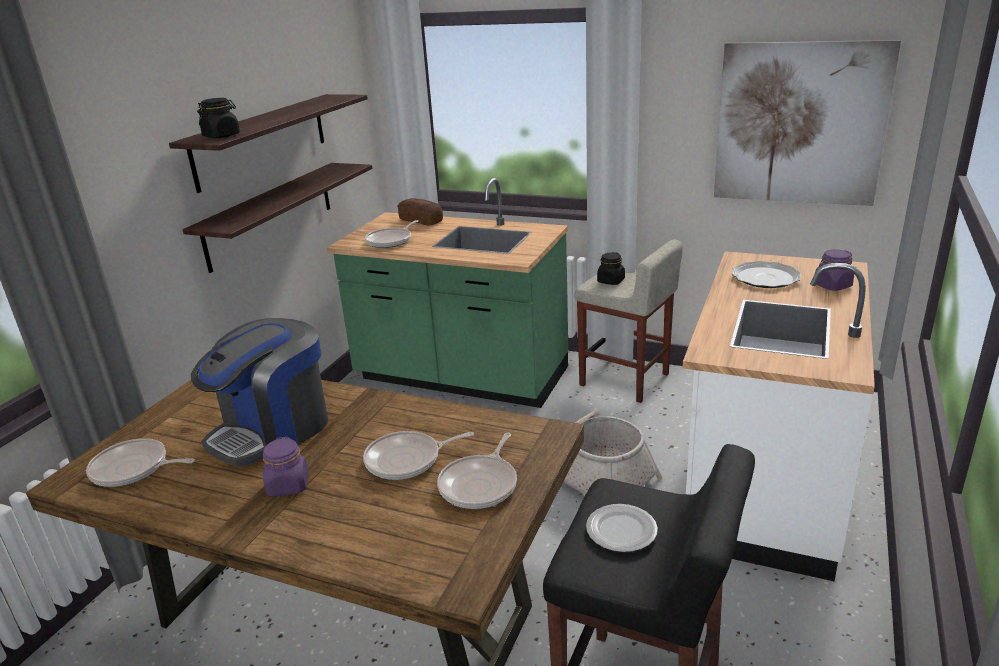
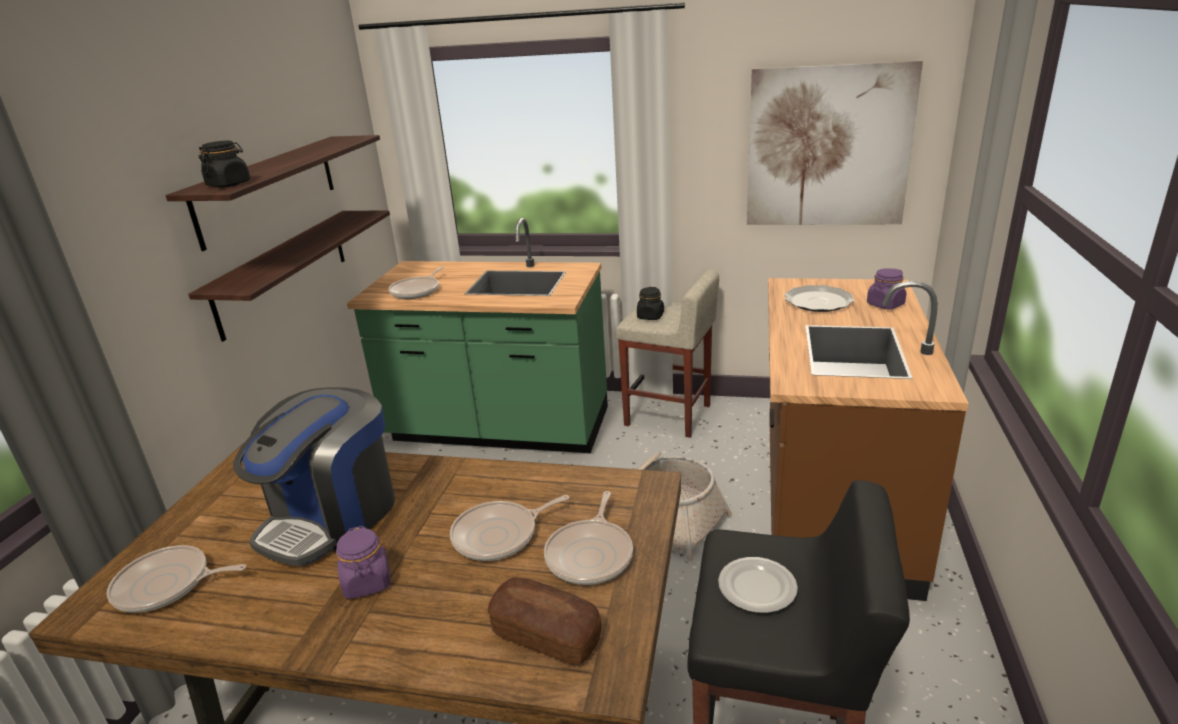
camera: 10 degrees left, 0 degrees up
(421, 221) = (444, 267): bread -> bread (546, 635)
(764, 479) = (831, 503): white counter -> brown counter

